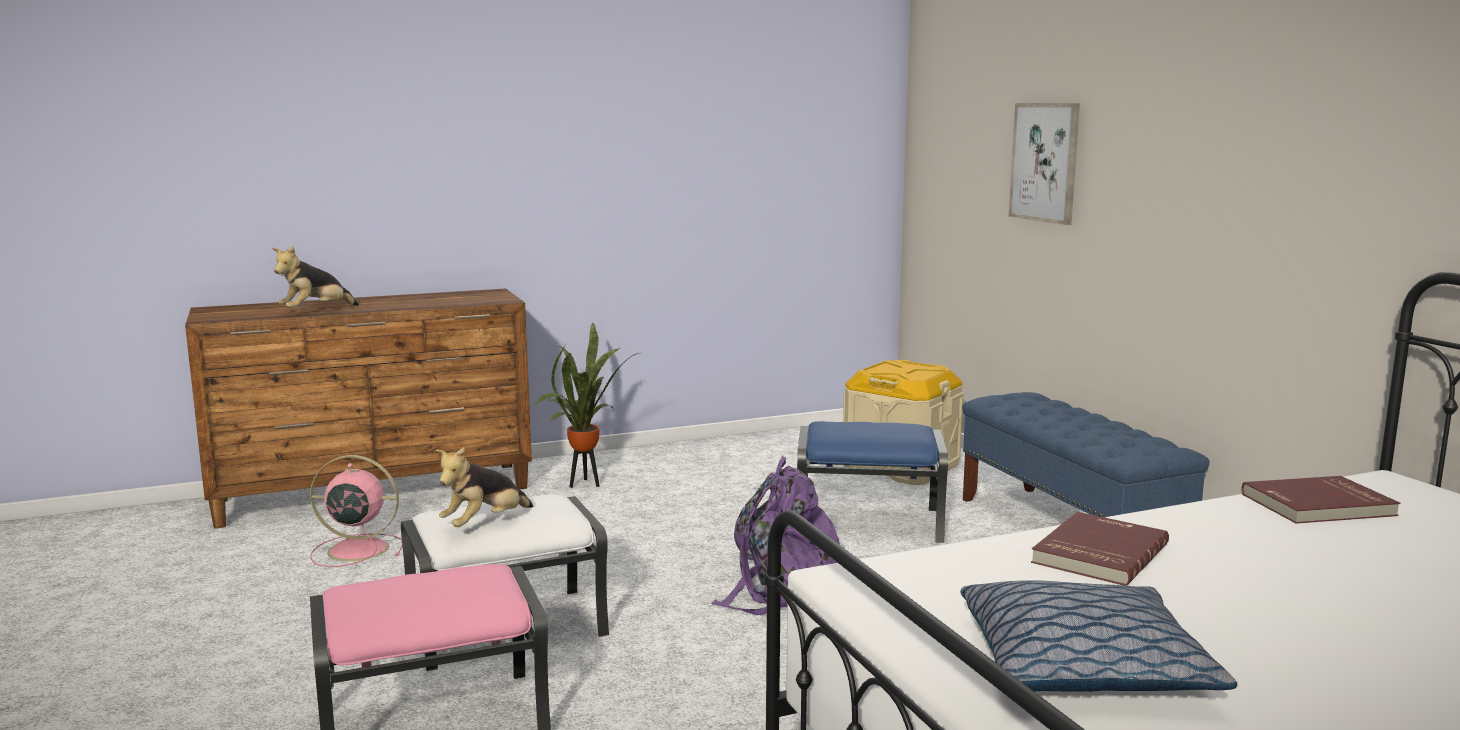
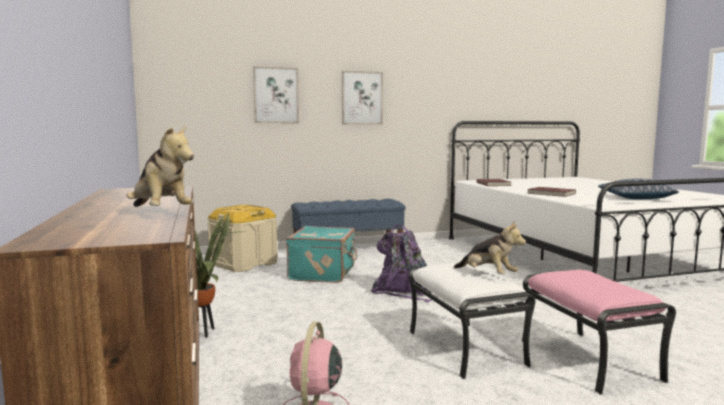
camera: 85 degrees left, 5 degrees down
(869, 523) = (324, 273): blue ottoman -> turquoise suitcase
(1187, 175) = (362, 98): none -> picture

